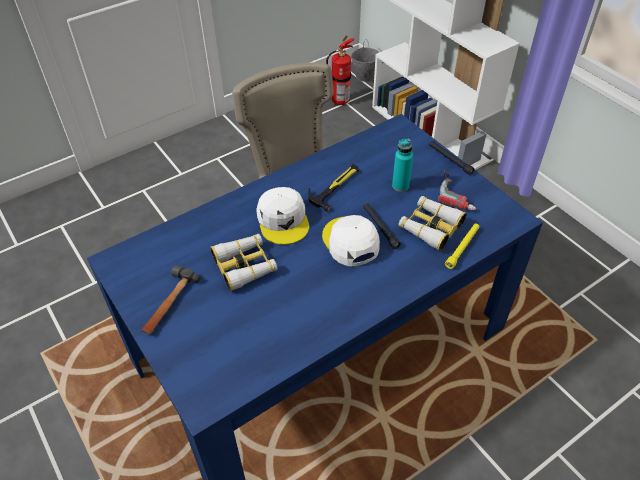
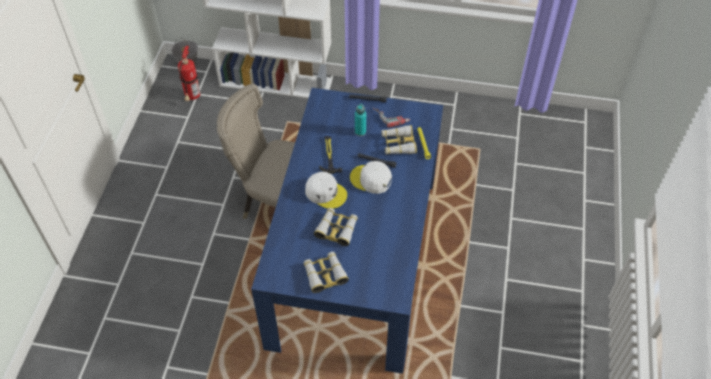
camera: 45 degrees left, 5 degrees up
(169, 303) = (324, 274): hammer -> binoculars

